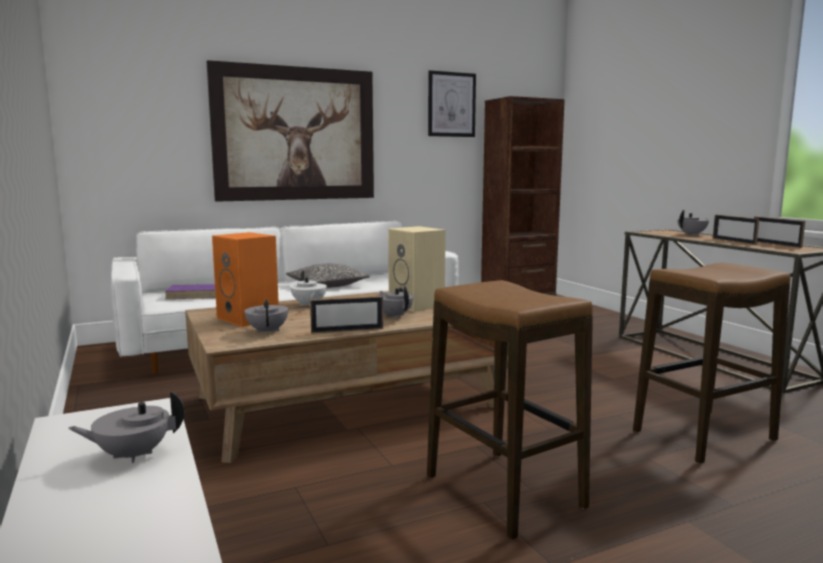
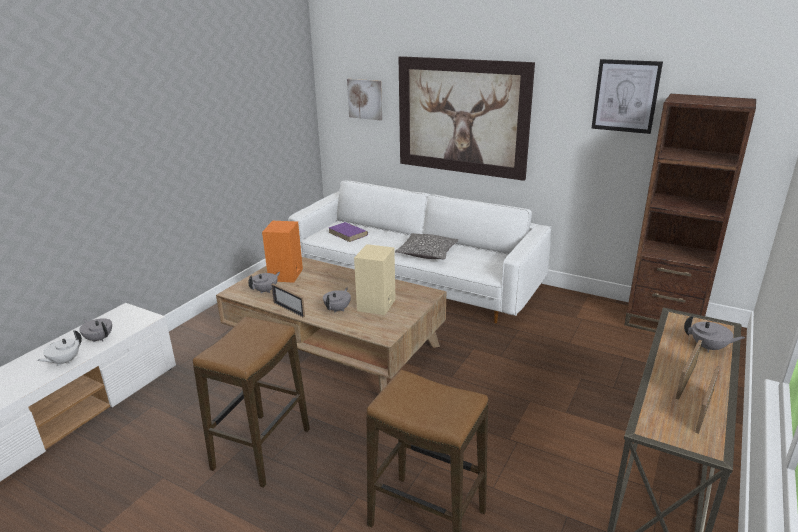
camera: 55 degrees right, 15 degrees up
(151, 118) = (365, 99): none -> picture
(308, 305) = (335, 276): white teapot -> white teapot (64, 361)

